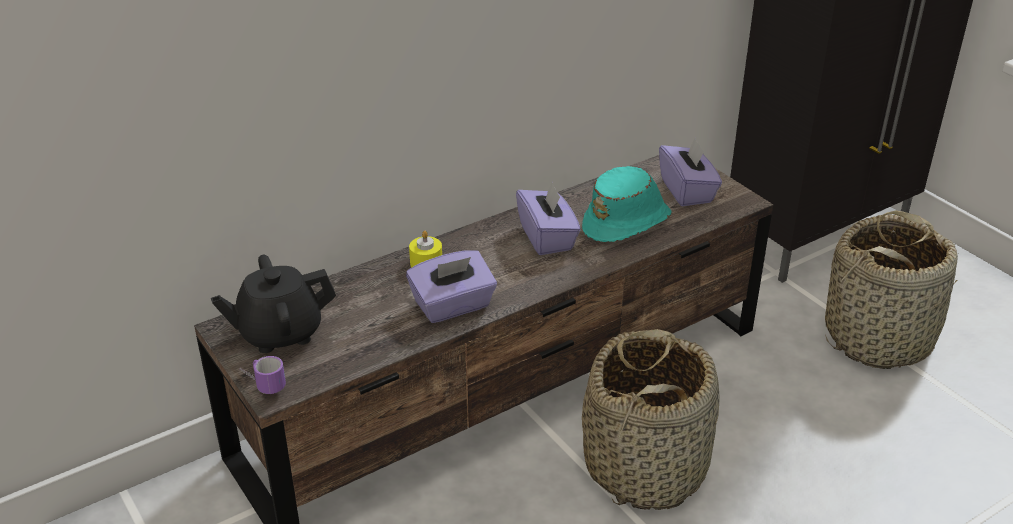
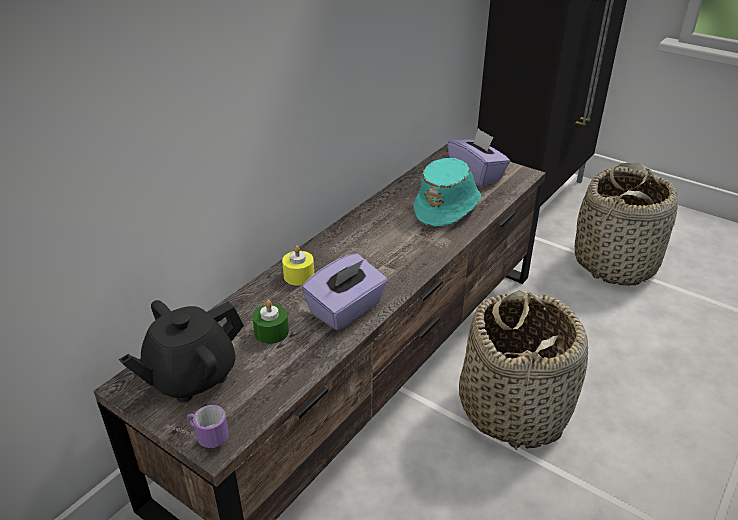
camera: 20 degrees left, 0 degrees up
(370, 310) = (271, 332): none -> green candle
(547, 237) = (391, 232): purple tissue box -> none

